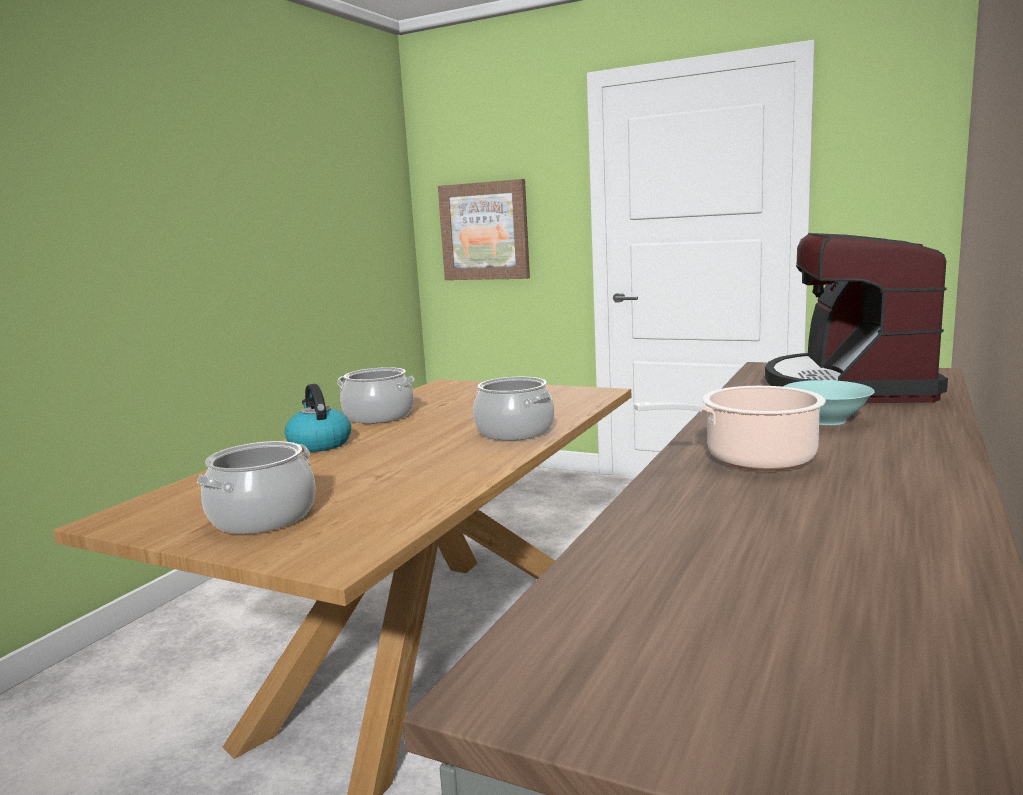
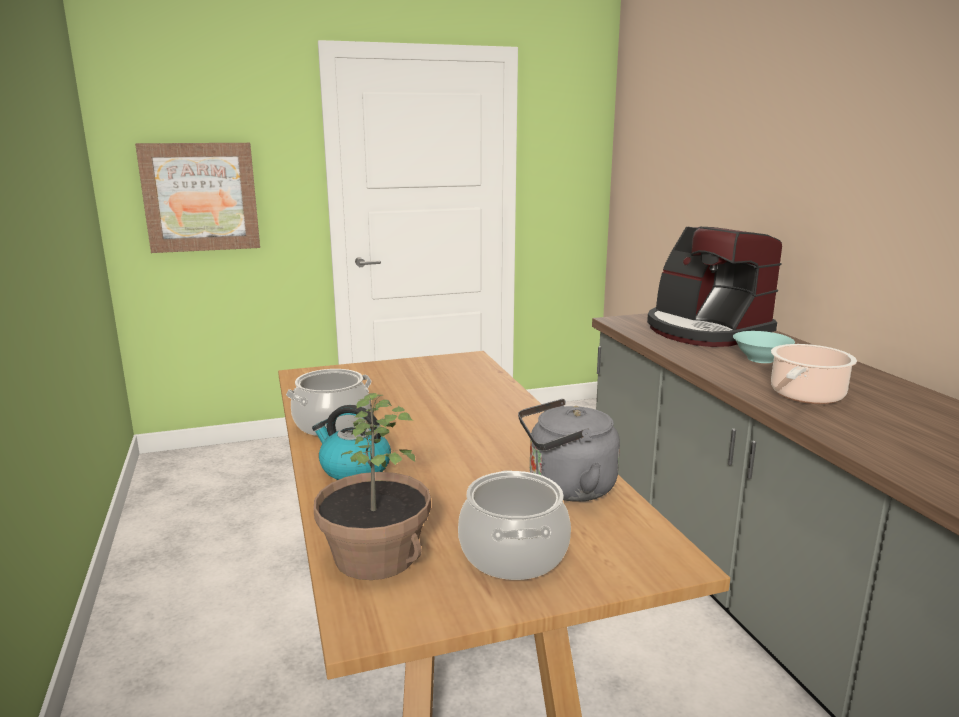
camera: 45 degrees left, 5 degrees up
(199, 491) = (374, 556): none -> potted plant
(408, 493) = (566, 488): none -> grey kettle
(514, 432) = (499, 410): cooking pot -> none

